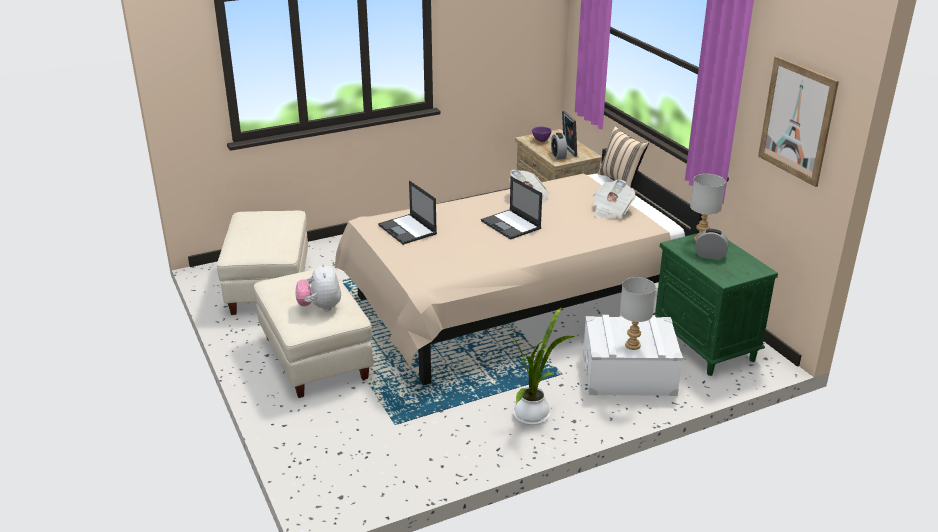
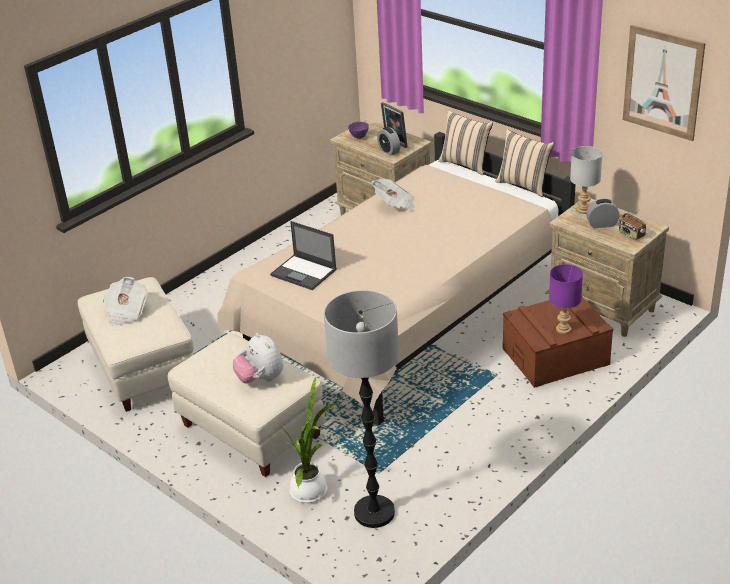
camera: 20 degrees left, 5 degrees up
(366, 456) = (374, 512): none -> floor lamp
(511, 225) = (401, 240): laptop -> none
(534, 414) = (498, 422): potted plant -> potted plant (310, 489)
(611, 210) = (482, 200): newspaper -> newspaper (126, 312)
(628, 374) = (555, 356): white storage box -> brown storage box
(632, 345) = (562, 330): grey table lamp -> purple table lamp
(662, 208) = (524, 185): none -> beige pillow
(705, 345) = (603, 308): green nightstand -> beige nightstand
(733, 271) = (631, 235): none -> radio

